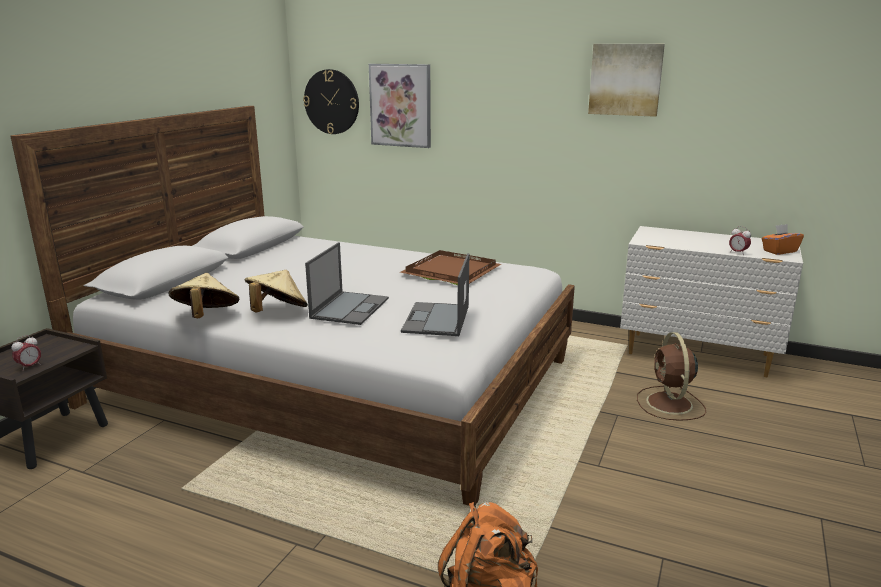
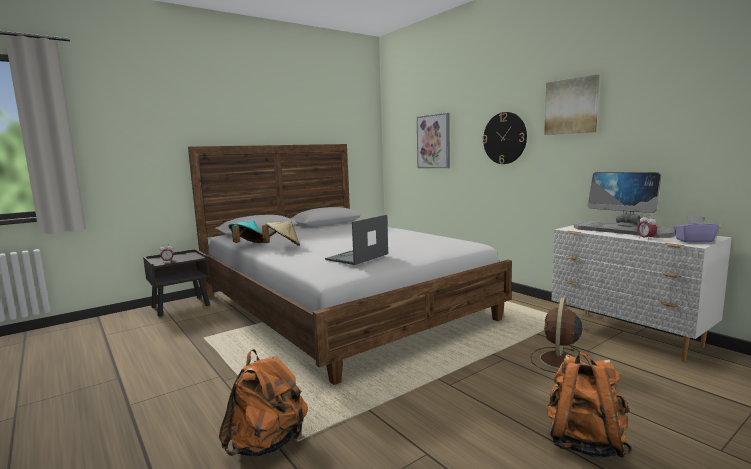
camera: 30 degrees right, 10 degrees down
(206, 317) = (248, 245): beige hat -> turquoise hat
(331, 102) = (399, 143): wall clock -> wall clock (504, 138)
(350, 308) = (320, 248): laptop -> none
(450, 271) = (415, 239): brown tray -> none
(698, 239) = (623, 230): none -> monitor
(772, 493) = (584, 442): none -> orange backpack
(779, 251) = (694, 240): orange tissue box -> purple tissue box

